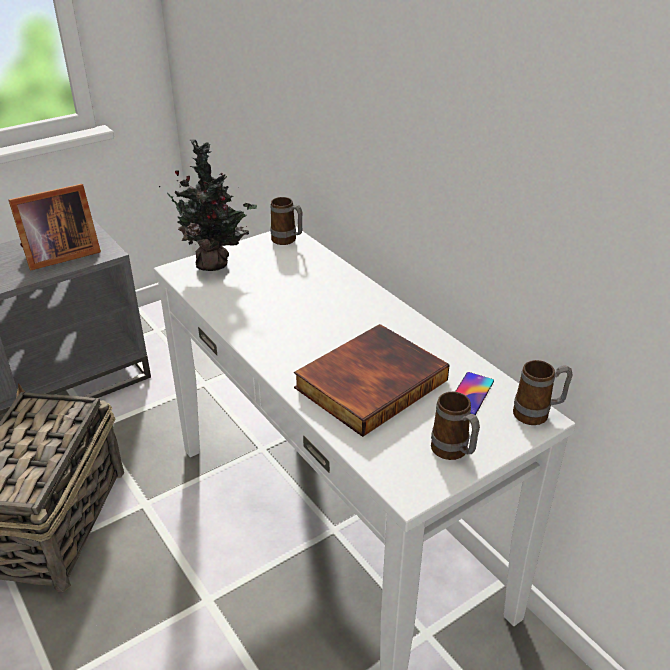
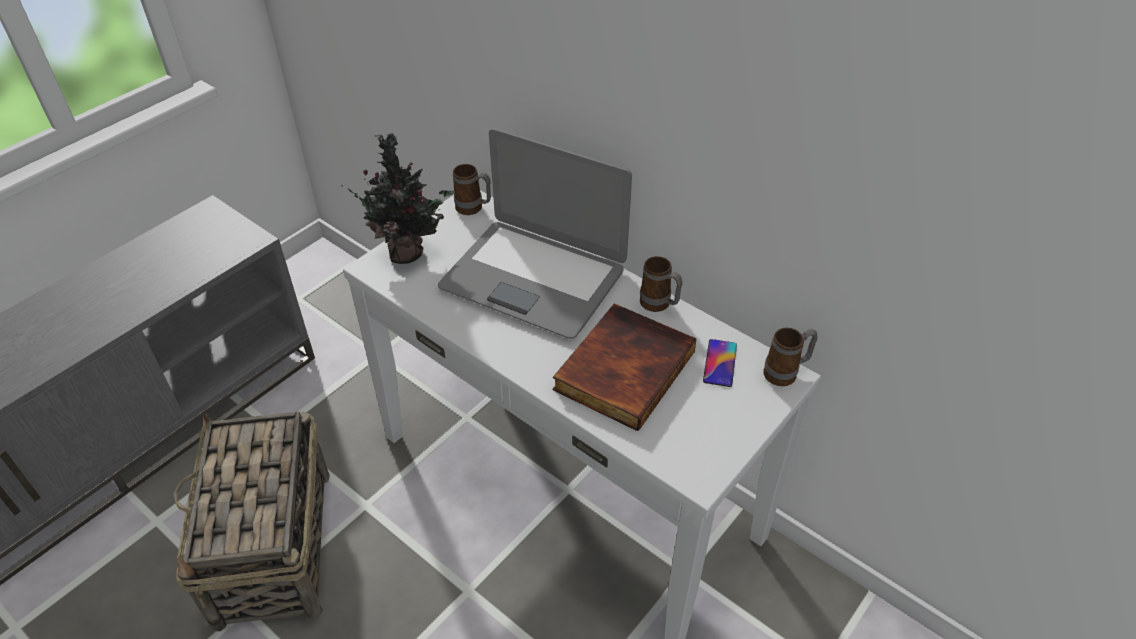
camera: 15 degrees left, 10 degrees up
(58, 255) = (196, 253): picture frame -> none
(317, 298) = (534, 278): none -> laptop
(453, 453) = (725, 430): mug -> mug (659, 305)

